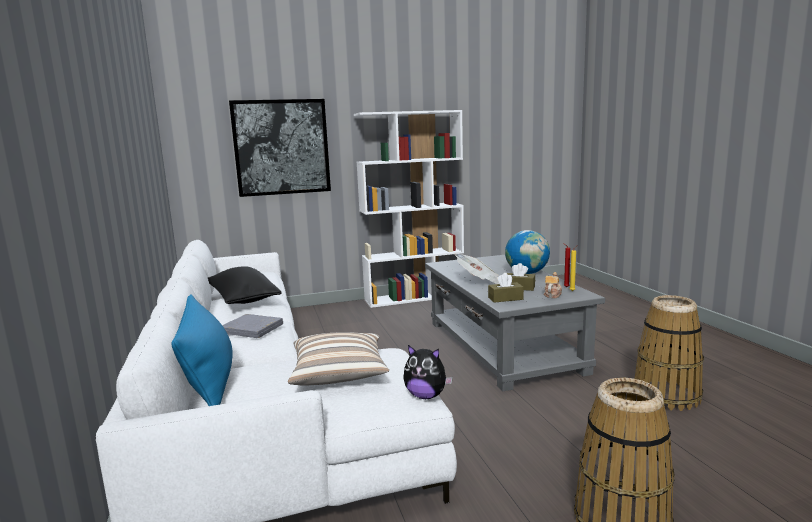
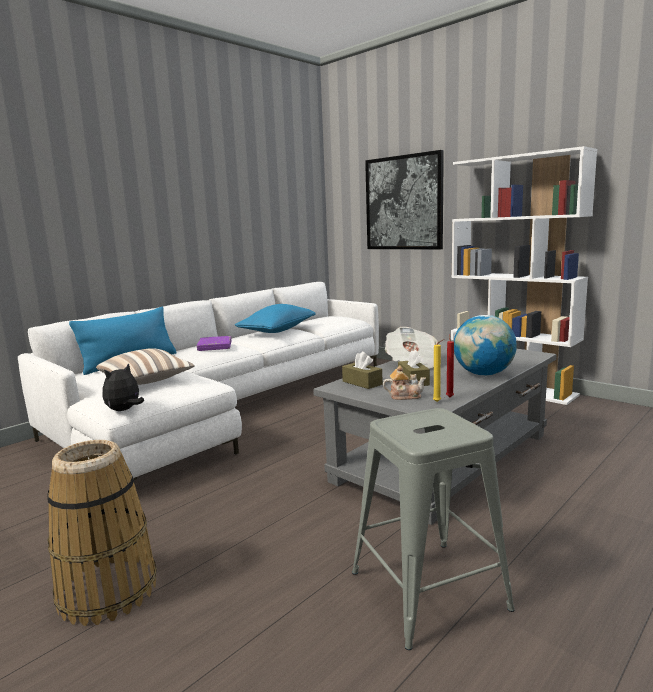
camera: 60 degrees right, 0 degrees up
(242, 300) = (277, 331): black pillow -> blue pillow
(252, 330) = (214, 346): grey book -> purple book
(426, 396) = (124, 410): plush toy -> plush toy turned 45 degrees clockwise
(666, 395) = (428, 591): basket -> grey stool

